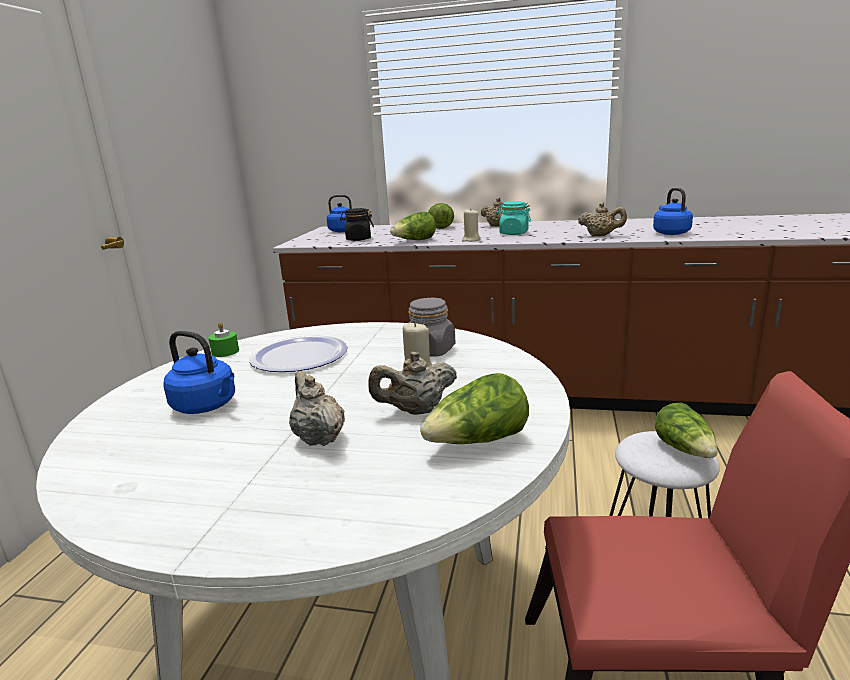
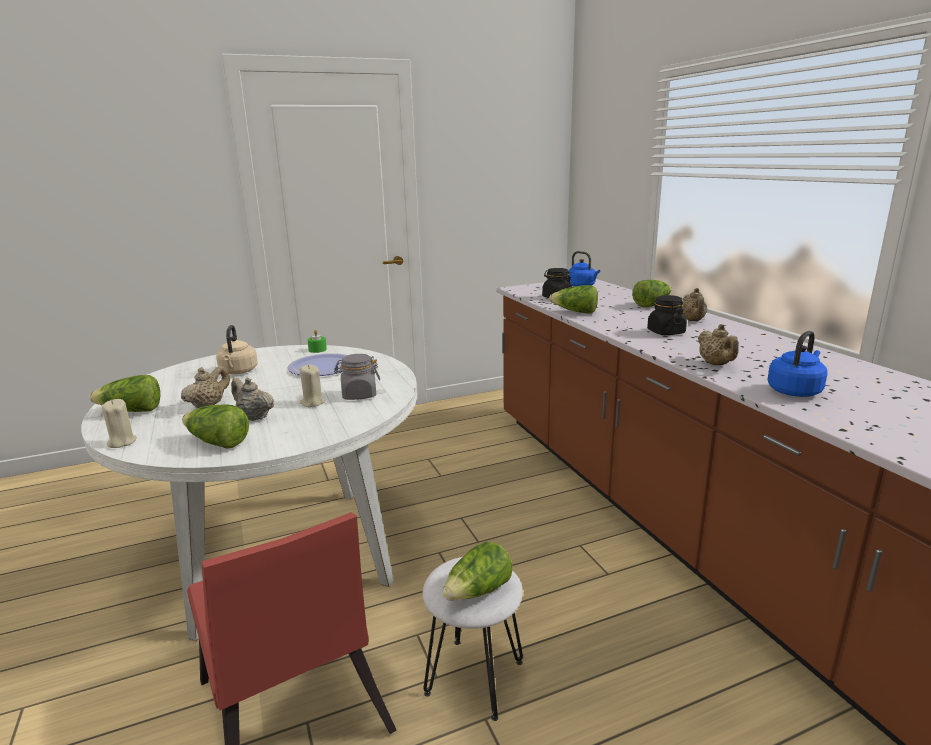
camera: 55 degrees right, 0 degrees up
(207, 406) = (238, 372): blue kettle -> beige kettle
(227, 510) = (131, 411): none -> lettuce
(471, 240) = (608, 326): beige candle -> beige candle (122, 442)
(513, 233) = (665, 332): turquoise jar -> black jar

